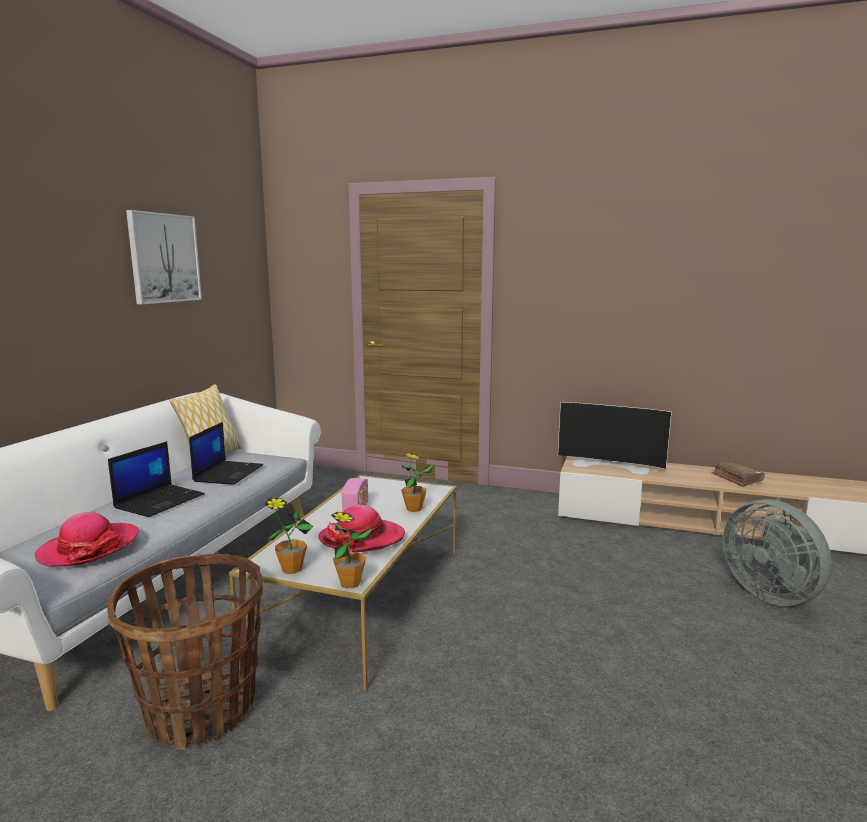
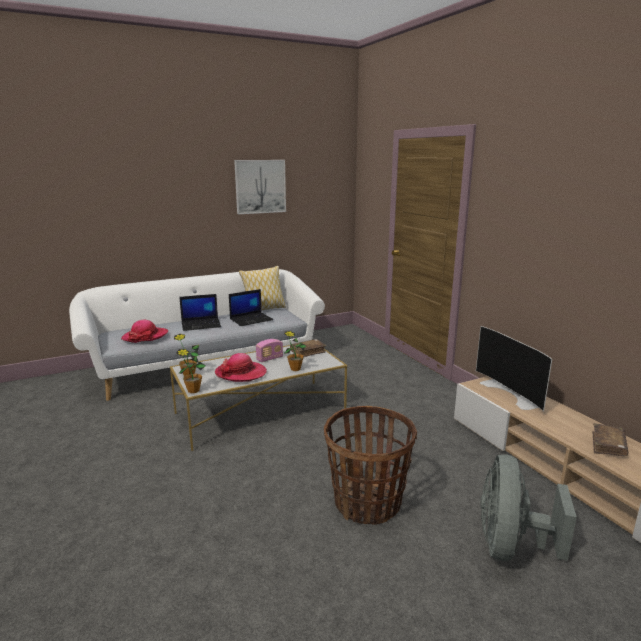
camera: 45 degrees right, 5 degrees up
(201, 710) = (137, 424): basket -> basket (367, 503)
(383, 487) = (307, 352): none -> brown book

